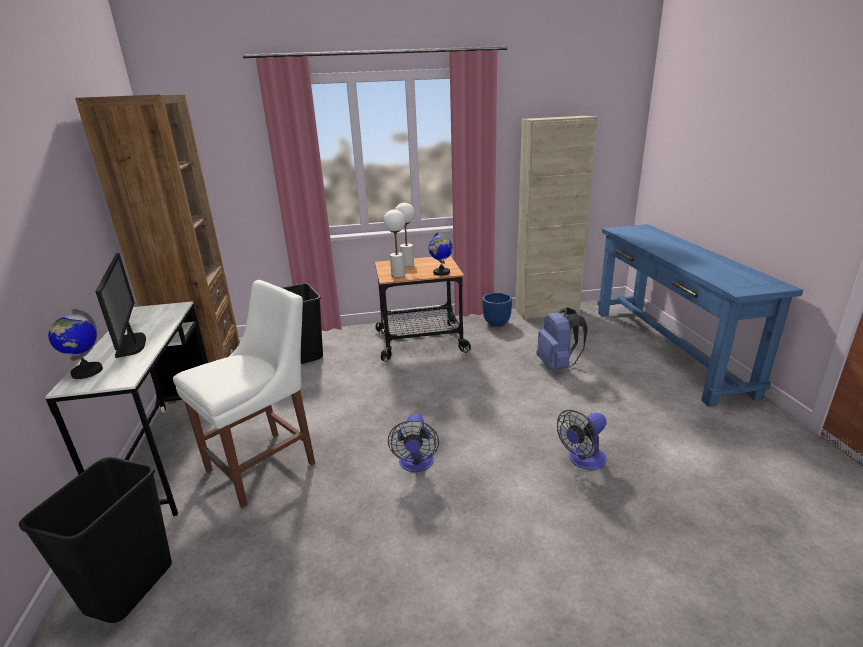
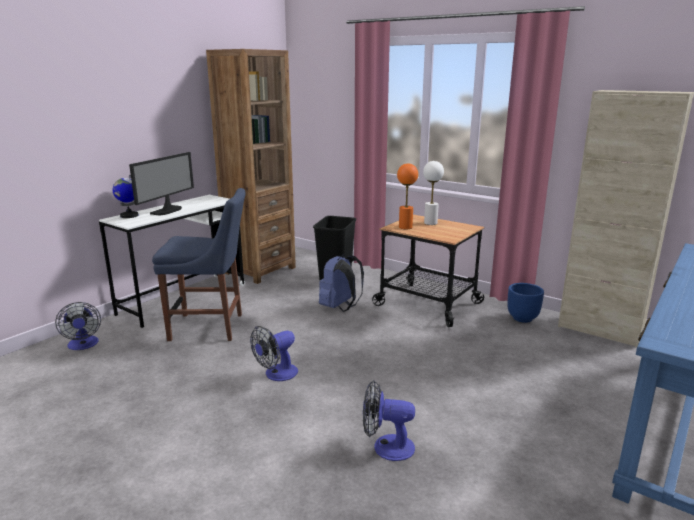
camera: 45 degrees right, 5 degrees down
(129, 587) = (83, 345): black trash can -> fan
(266, 464) = (210, 327): white chair -> blue chair
(398, 275) = (405, 227): white table lamp -> orange table lamp
(441, 272) = (441, 236): globe -> none
(558, 365) = (513, 375): blue backpack -> blue backpack (340, 307)

